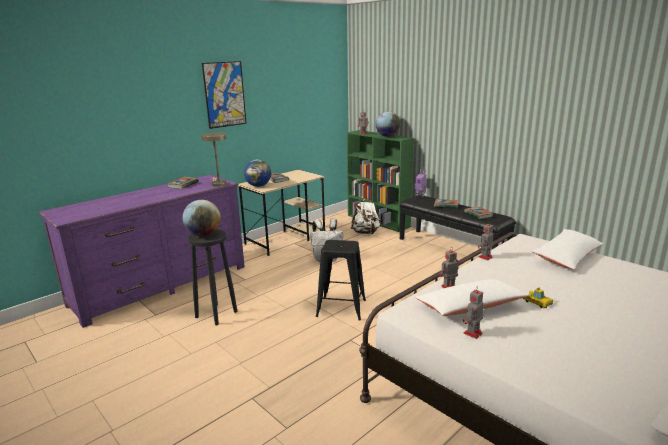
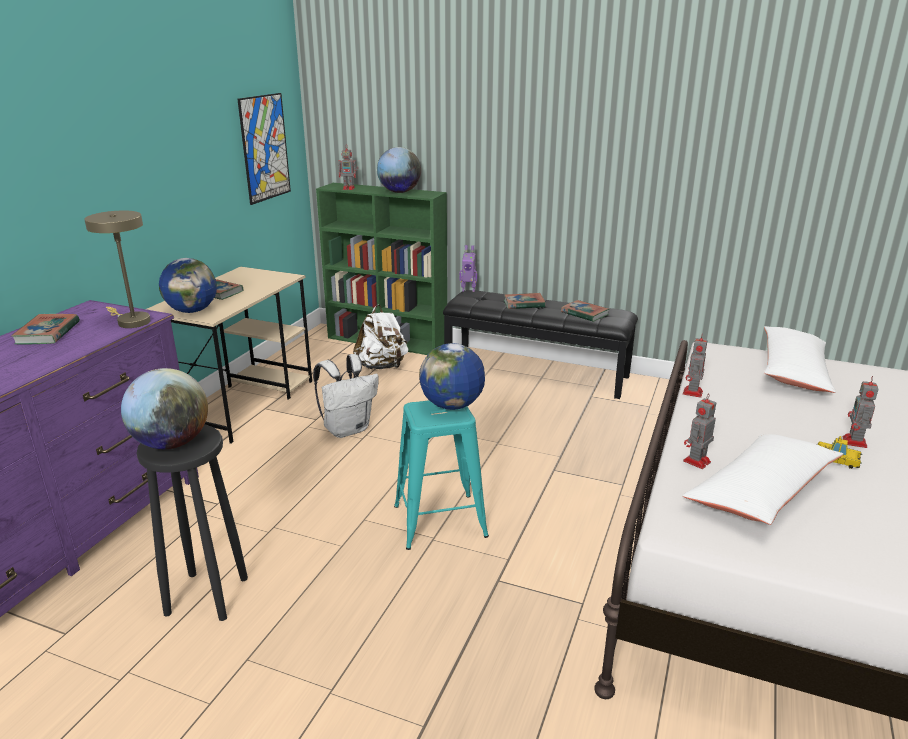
camera: 25 degrees left, 5 degrees up
(224, 94) = (95, 125): picture -> picture (265, 148)
(341, 308) = (440, 521): black stool -> turquoise stool
(349, 244) = (452, 405): none -> globe
(472, 334) = (813, 543): toy robot -> toy robot (854, 442)

